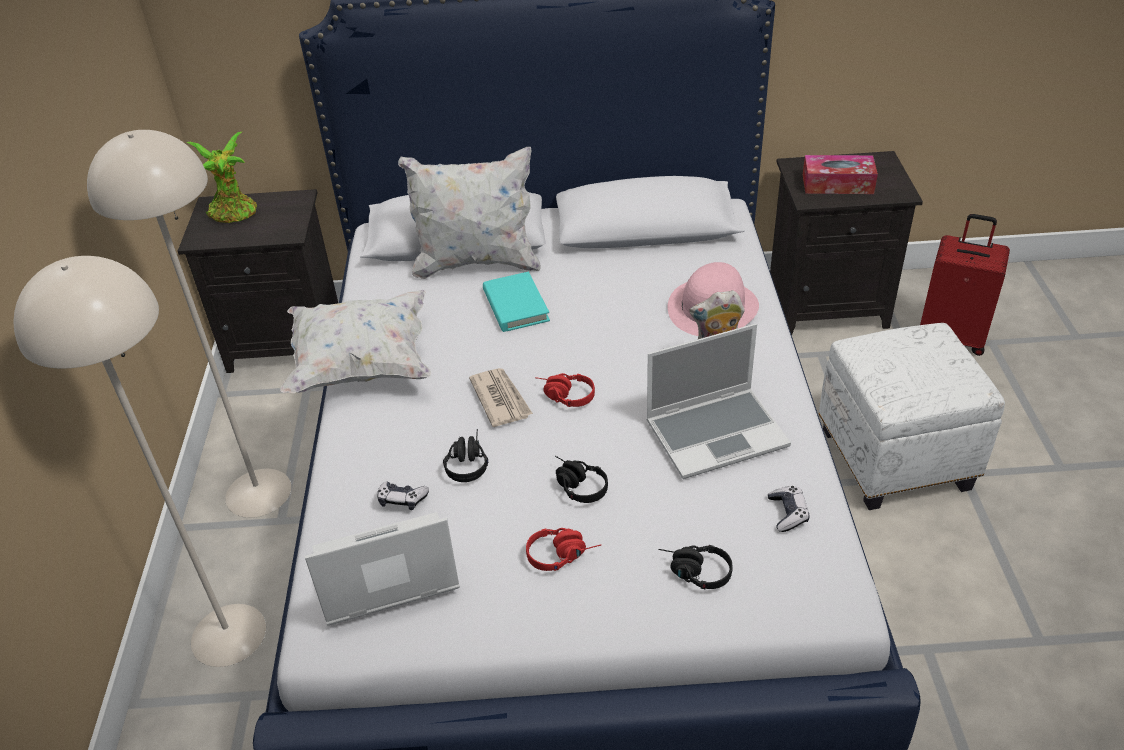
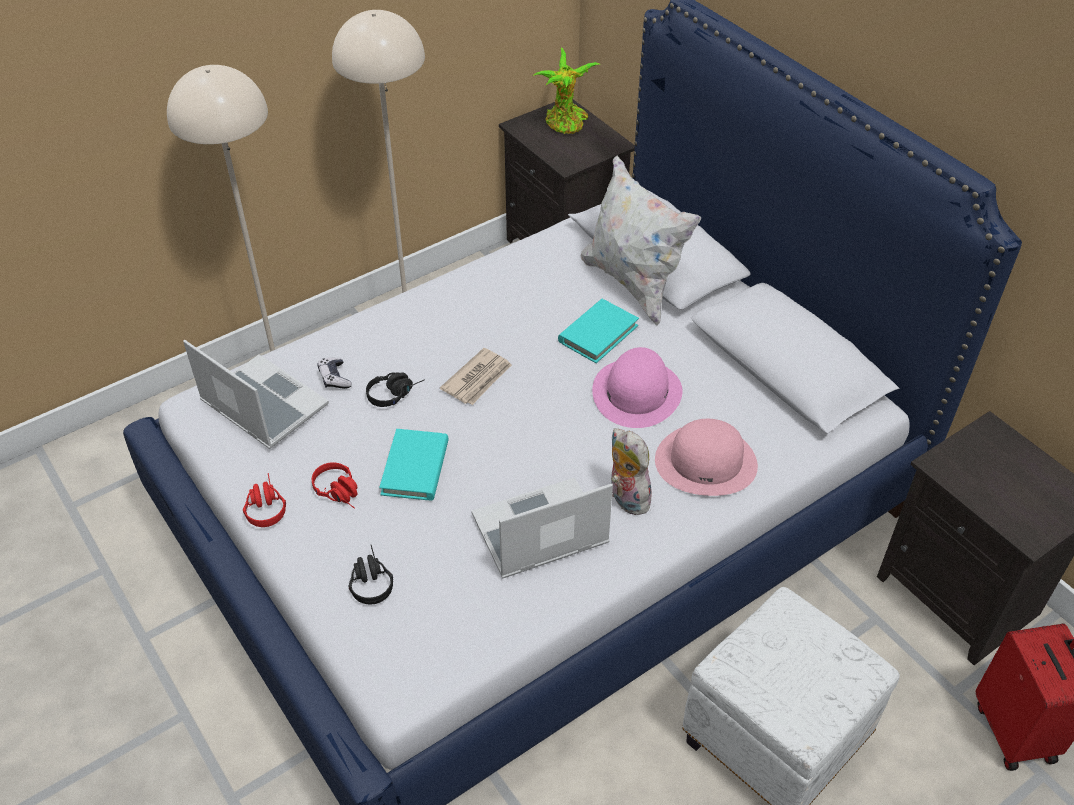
camera: 55 degrees right, 5 degrees up
(362, 365) = (459, 285): white pillow -> none
(563, 396) = (509, 414): red headphones -> red headphones (265, 506)
(576, 485) = (415, 468): black headphones -> turquoise book
(604, 312) = (636, 392): none -> pink hat
(717, 433) = (539, 532): laptop -> laptop turned 120 degrees clockwise
(788, 513) = (475, 618): game controller -> none
(837, 184) = (991, 477): tissue box -> none

